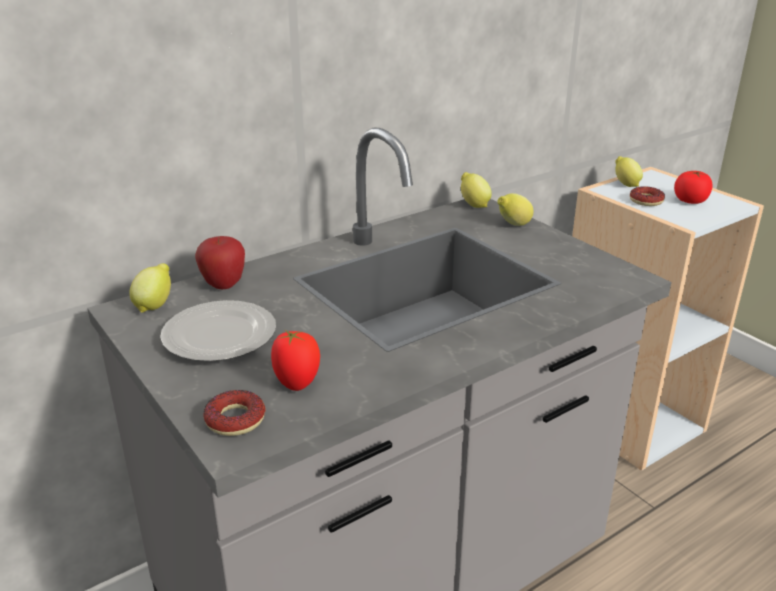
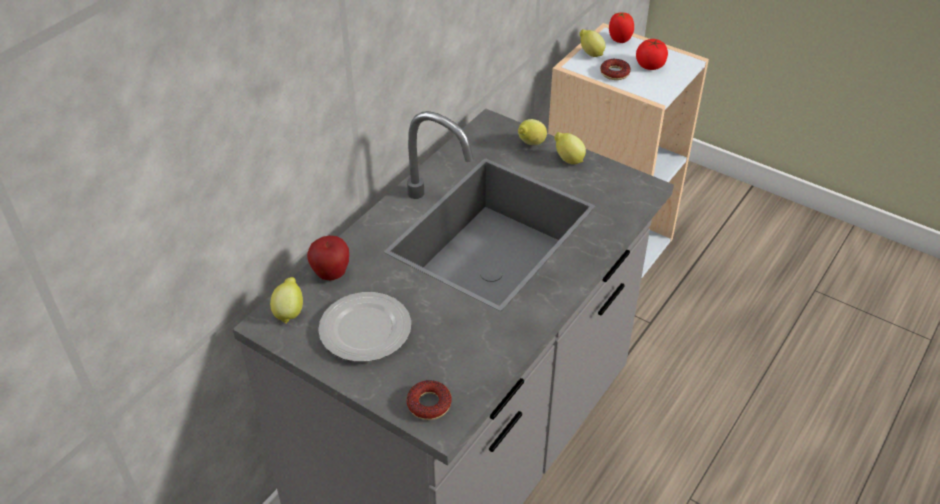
camera: 20 degrees left, 15 degrees up
(297, 383) = (453, 359): tomato -> tomato (619, 39)
(473, 205) = (486, 125): lemon -> lemon (568, 160)

